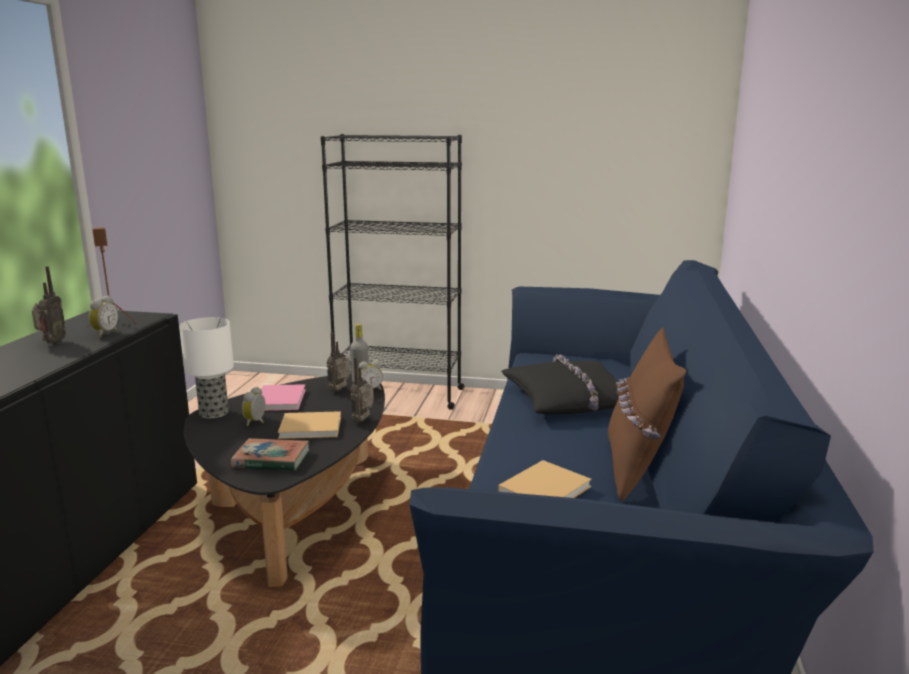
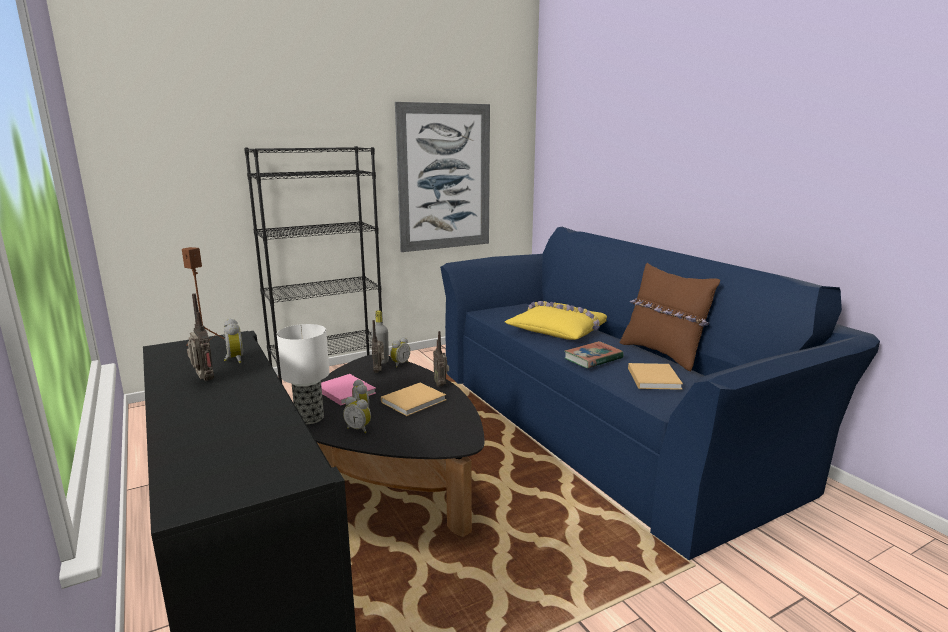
camera: 40 degrees left, 0 degrees up
(225, 435) = (359, 429): none -> alarm clock
(271, 459) = (434, 430): book -> book (593, 358)
(570, 399) = (560, 330): black pillow -> yellow pillow
(579, 178) = (444, 177): none -> picture

